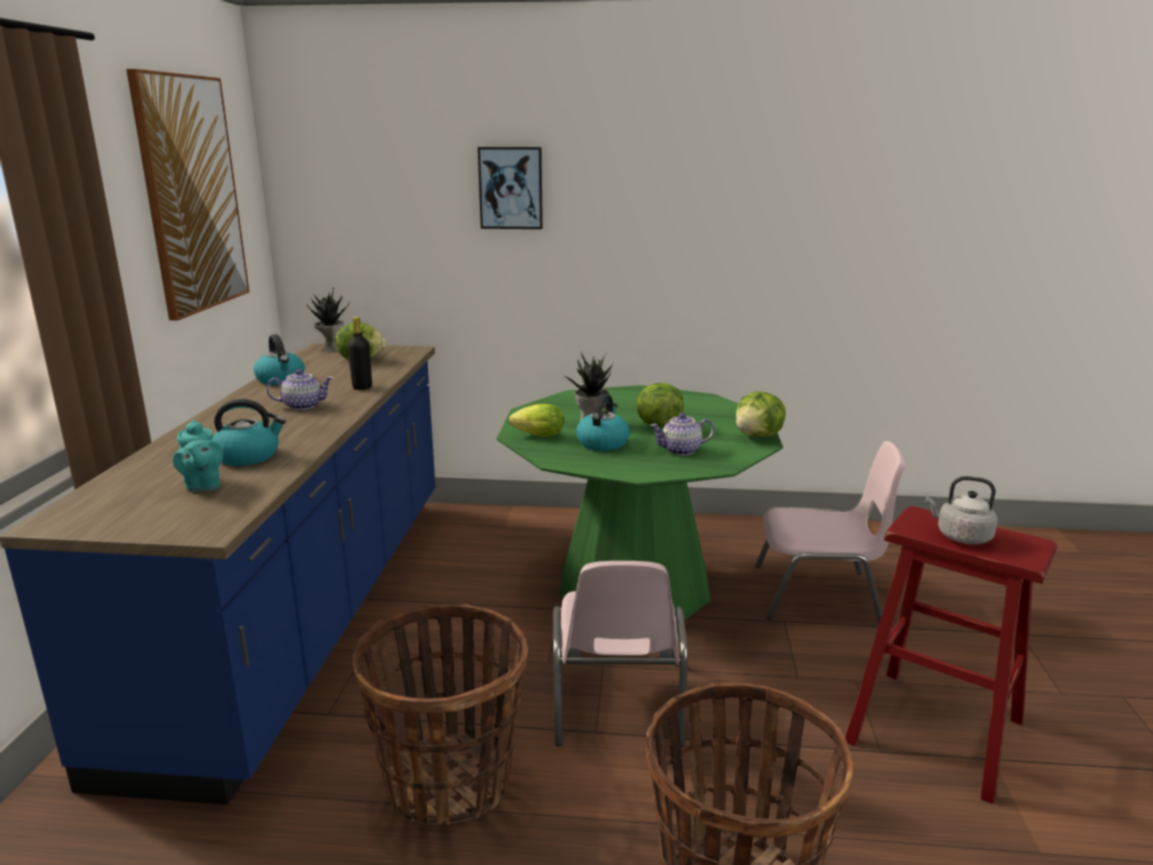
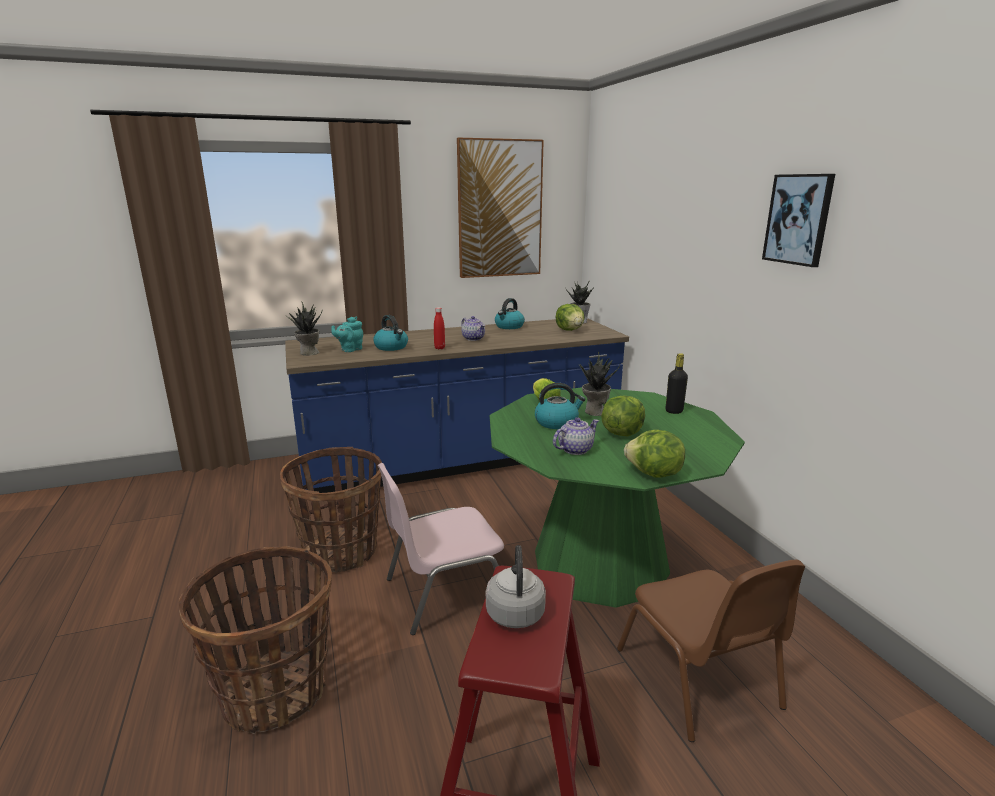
camera: 65 degrees right, 0 degrees up
(156, 520) = (308, 353): none -> potted plant
(314, 430) = (439, 348): none -> red bottle
(362, 387) = (520, 340): black bottle -> black bottle (674, 411)
(511, 188) = (685, 218): picture -> picture (798, 219)
(680, 450) = (575, 449): teapot -> teapot turned 90 degrees clockwise
(818, 595) = (699, 679): pink chair -> brown chair

